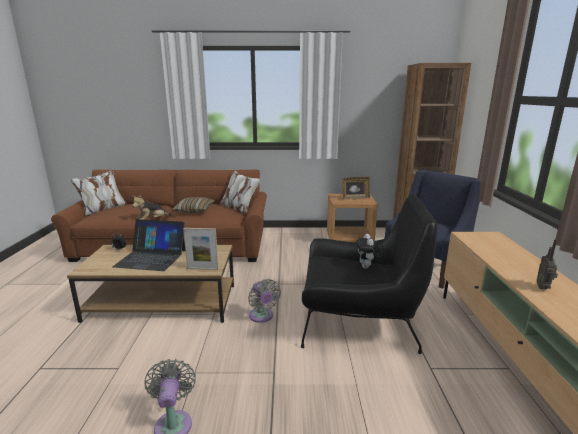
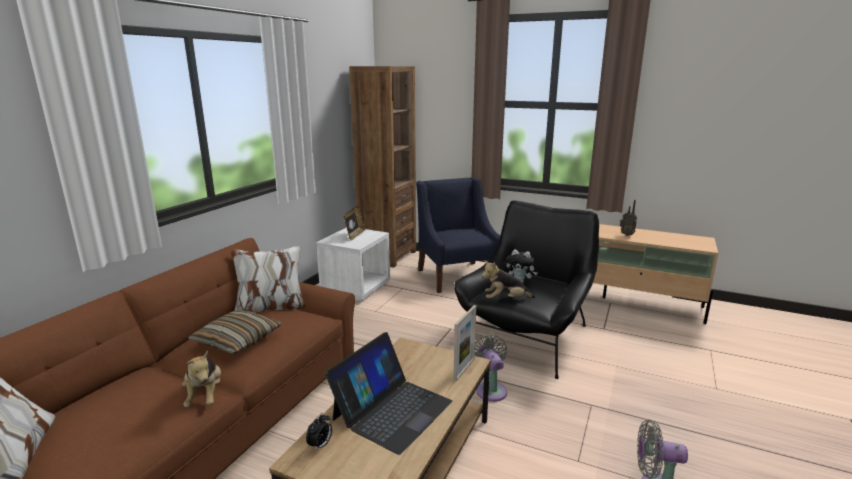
camera: 65 degrees left, 0 degrees up
(262, 317) = (490, 389): grey fan -> grey fan turned 105 degrees counterclockwise
(321, 266) = (505, 299): none -> plush toy
(349, 239) = (356, 288): brown nightstand -> white nightstand

